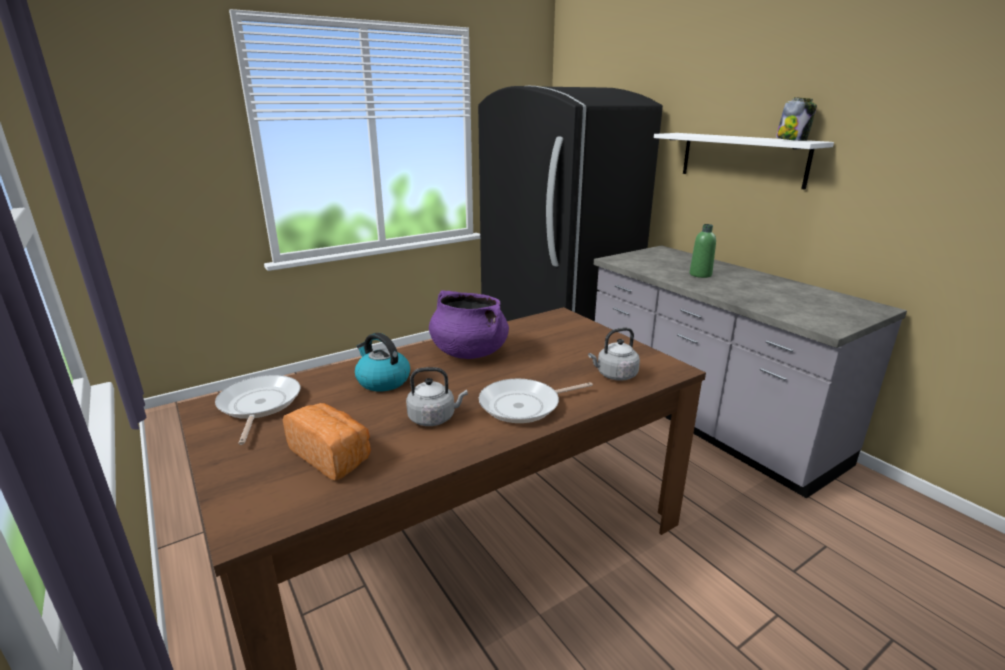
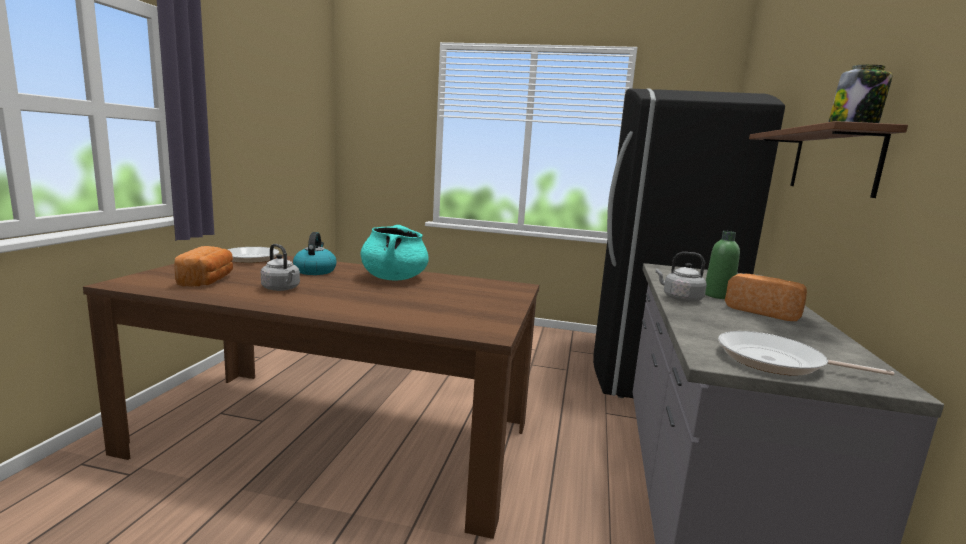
camera: 45 degrees right, 10 degrees down
(468, 352) = (394, 278): purple cooking pot -> turquoise cooking pot
(524, 405) = (334, 304): frying pan -> frying pan (776, 361)
(614, 375) = (435, 318): grey kettle -> grey kettle (680, 298)
(742, 159) = (832, 161): white shelf -> brown shelf
(744, 279) = (763, 311): none -> bread

